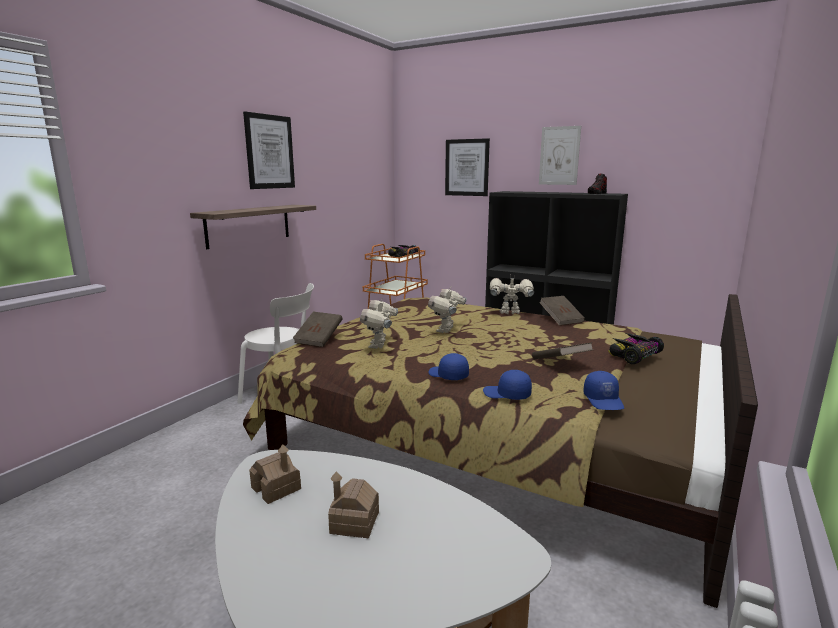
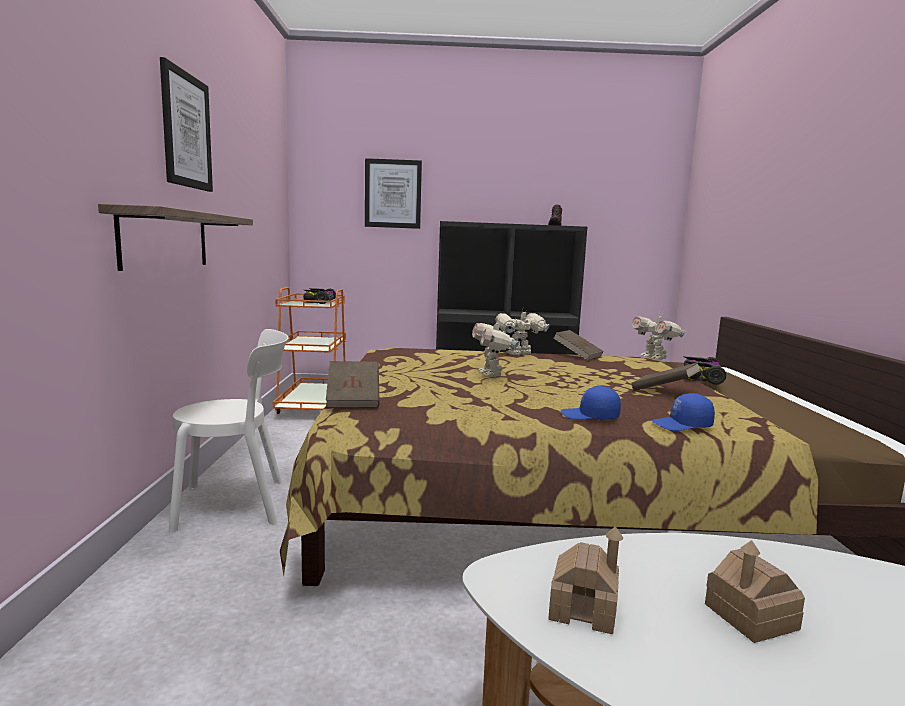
camera: 30 degrees left, 5 degrees down
(379, 345) = (448, 397): toy robot -> toy robot (654, 358)
(559, 156) = (504, 185): picture -> none
(604, 400) = (766, 416): blue cap -> none

